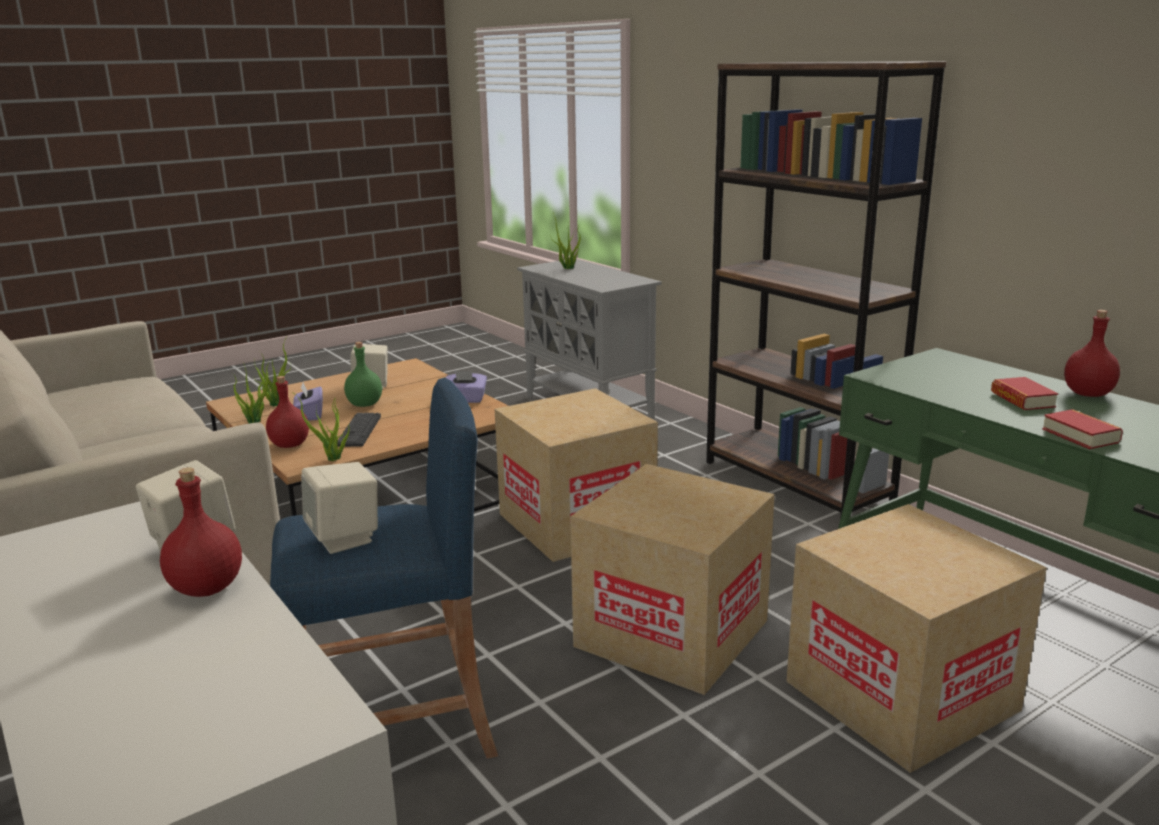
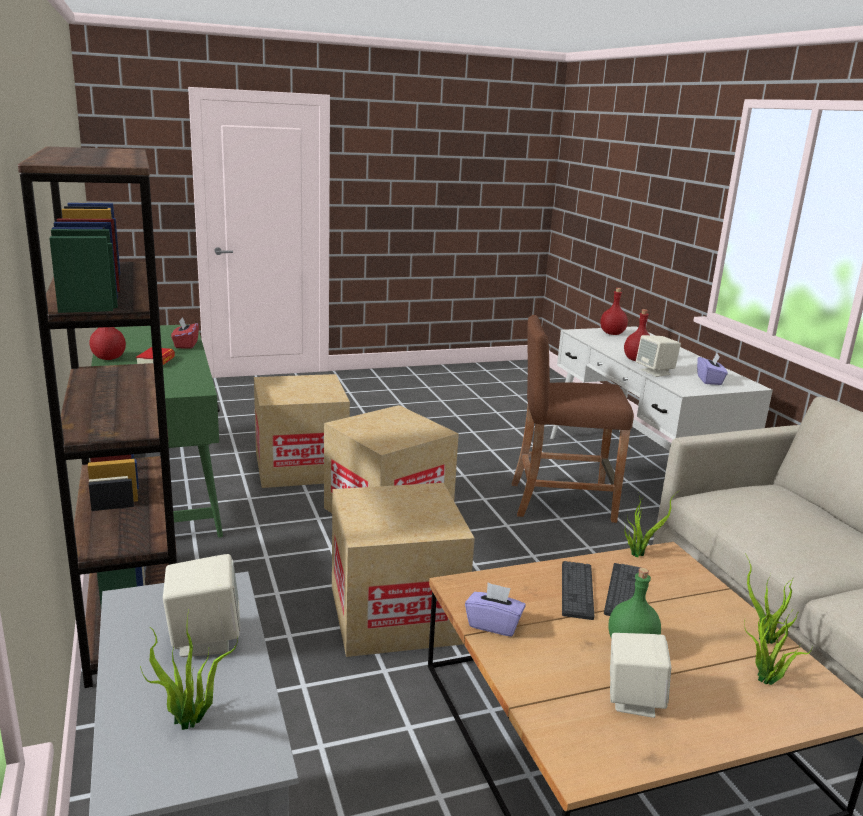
camera: 165 degrees left, 0 degrees up
(289, 445) = (695, 585): red bottle -> red bottle (612, 333)
(310, 415) = (698, 638): purple tissue box -> purple tissue box (710, 380)
(344, 538) = (590, 388): beige speaker -> beige speaker (204, 639)
(396, 731) = (561, 502): blue stool -> brown stool
(400, 425) = (577, 590): none -> keyboard
(1080, 435) = (185, 345): book -> red tissue box

